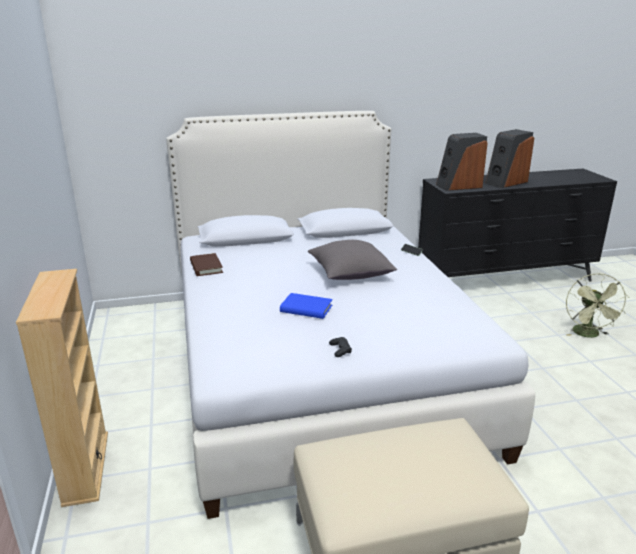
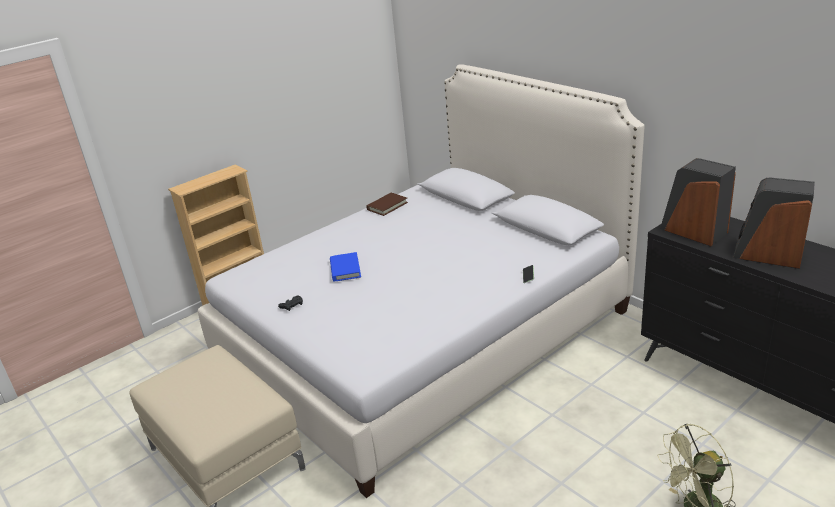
camera: 65 degrees right, 5 degrees up
(350, 274) = (437, 265): grey pillow -> none

